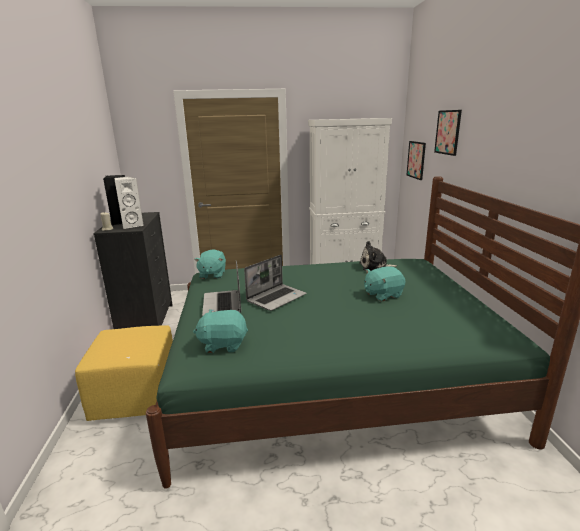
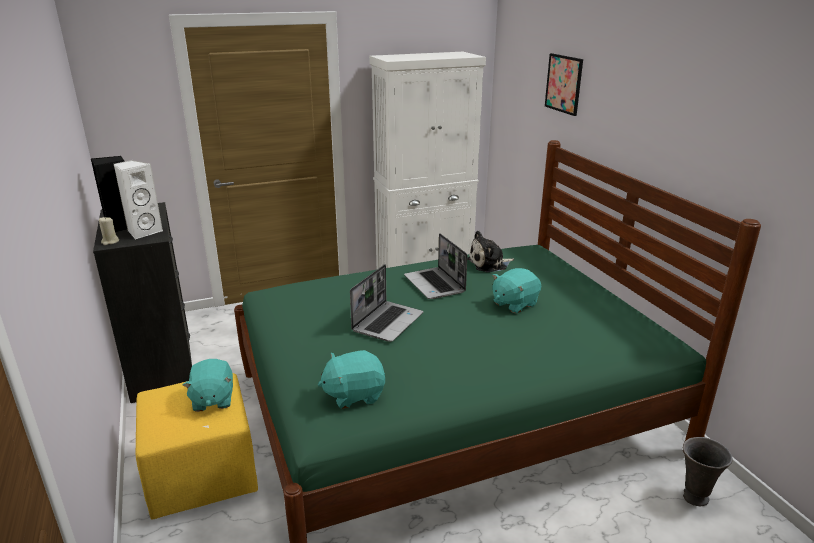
camera: 15 degrees left, 5 degrees up
(212, 275) = (278, 294): turquoise plush toy -> turquoise plush toy (212, 400)
(223, 304) = (322, 339): laptop -> laptop (435, 284)
(416, 160) = (516, 110): picture -> none
(531, 486) = (694, 497): none -> grey vase

